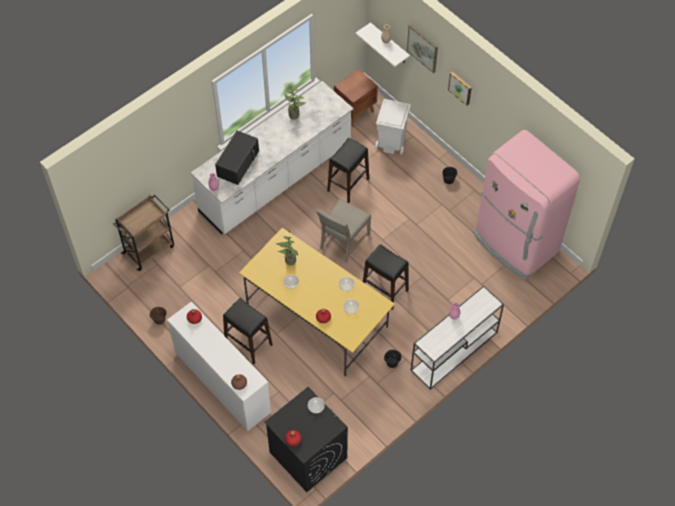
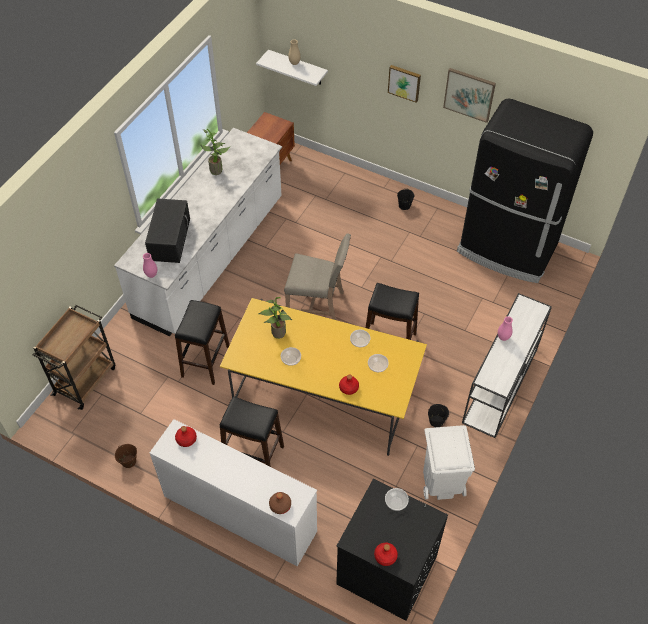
camera: 20 degrees left, 5 degrees down
(343, 242) = (317, 303): beige chair -> beige chair turned 90 degrees counterclockwise
(348, 185) = (296, 241): black stool -> black stool (205, 361)
(391, 143) = (324, 185): white trash can -> white trash can (441, 481)
(423, 48) = (346, 51): picture -> picture (469, 94)
(515, 243) = (507, 249): pink fridge -> black fridge

